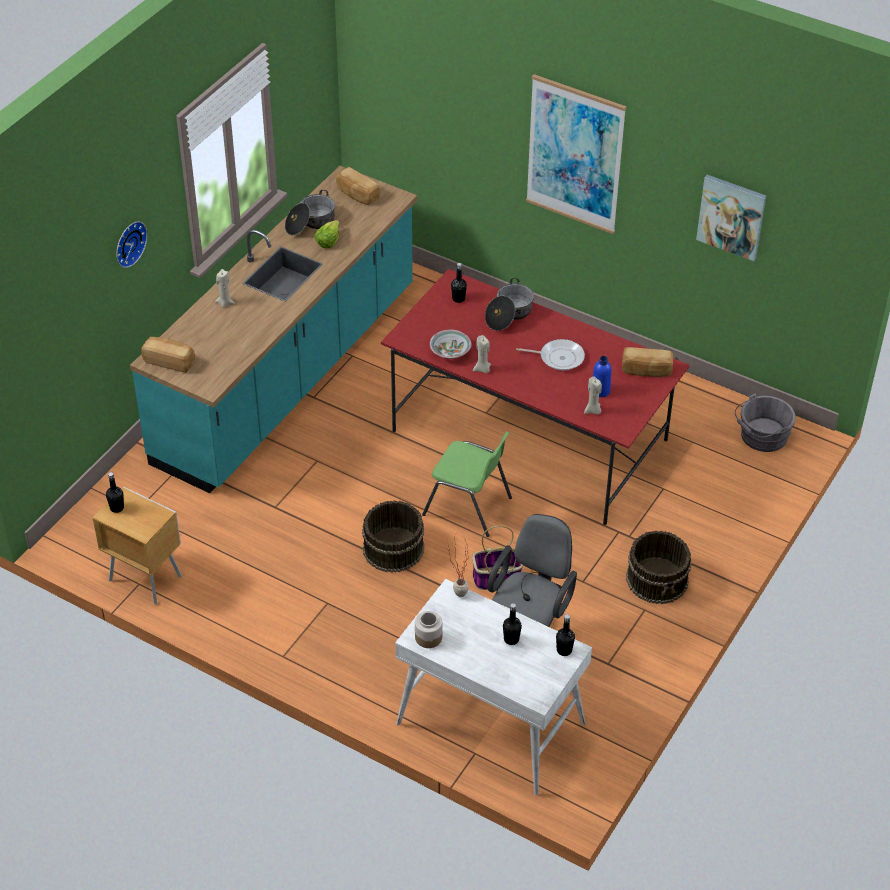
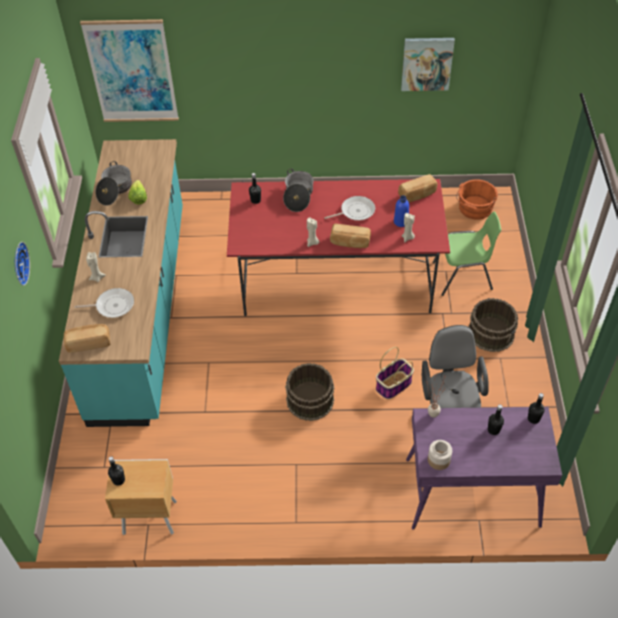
camera: 30 degrees left, 5 degrees up
(219, 336) = (113, 305): none -> frying pan
(357, 194) = (133, 156): bread -> bread (350, 242)
(450, 352) = (281, 240): bowl -> none
(468, 507) = (336, 344): green chair -> green chair (463, 276)
(489, 724) = (471, 493): white desk -> purple desk
(575, 154) = (293, 62): picture -> picture (132, 72)
(761, 436) = (474, 209): grey bucket -> orange bucket

